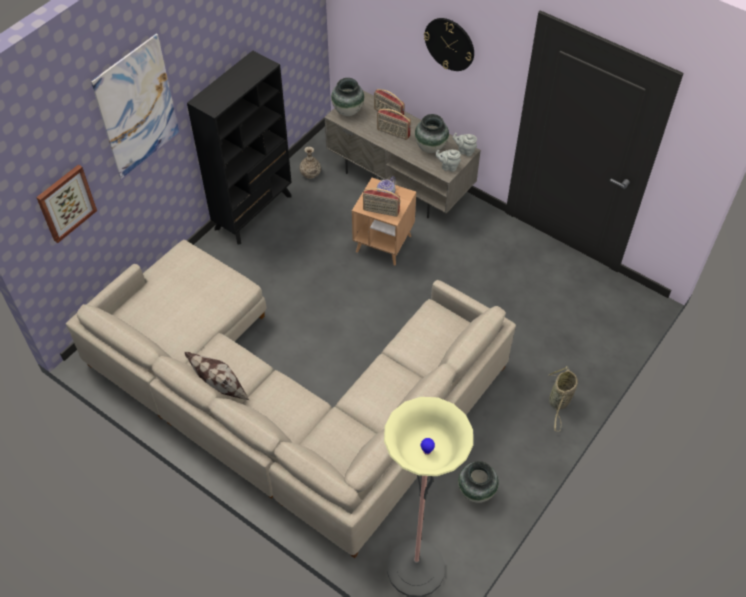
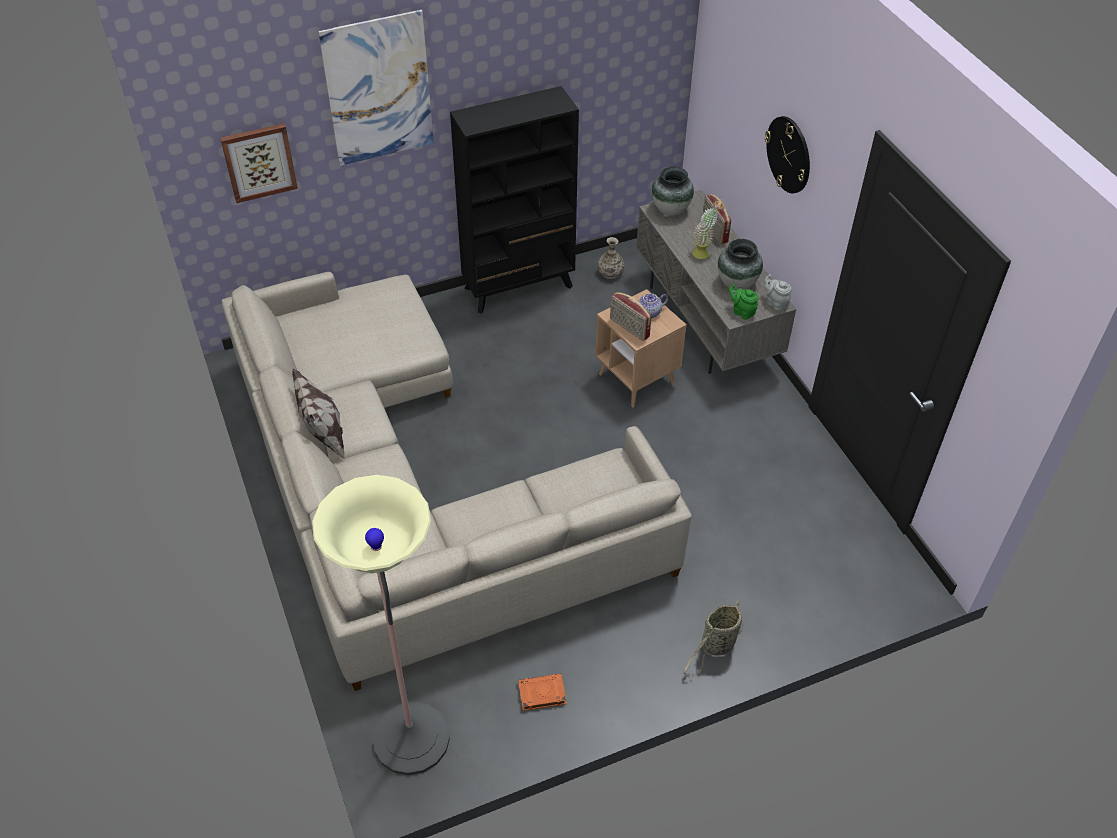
camera: 30 degrees right, 5 degrees down
(393, 133) = (704, 252): radio -> potted plant
(448, 167) = (742, 312): grey teapot -> green teapot
(476, 492) = (541, 694): vase -> orange book

